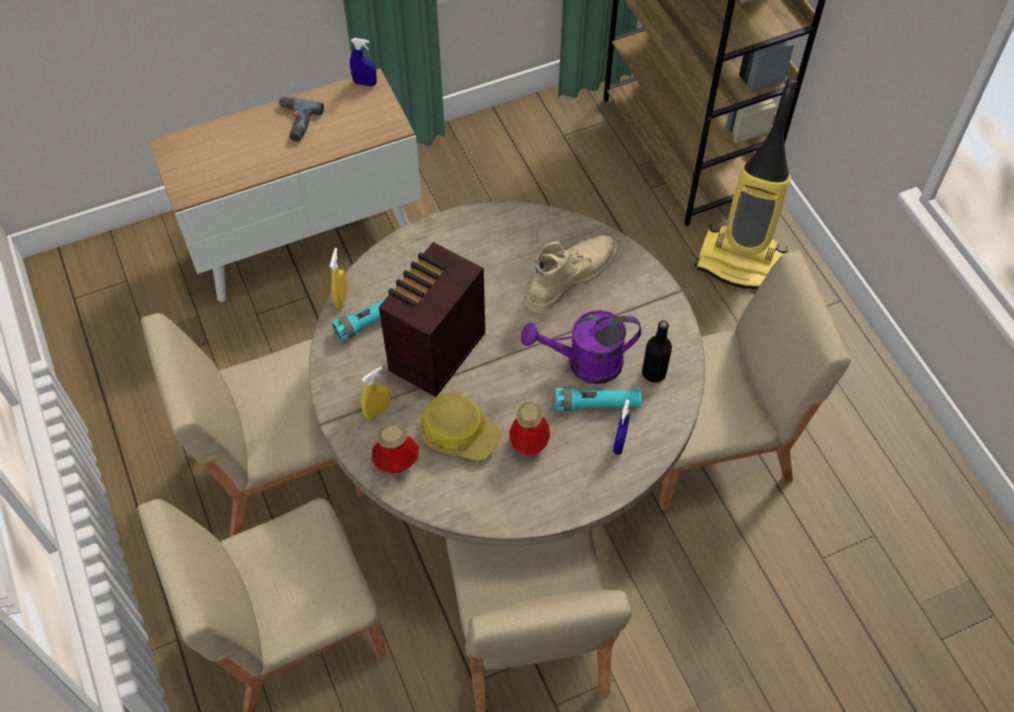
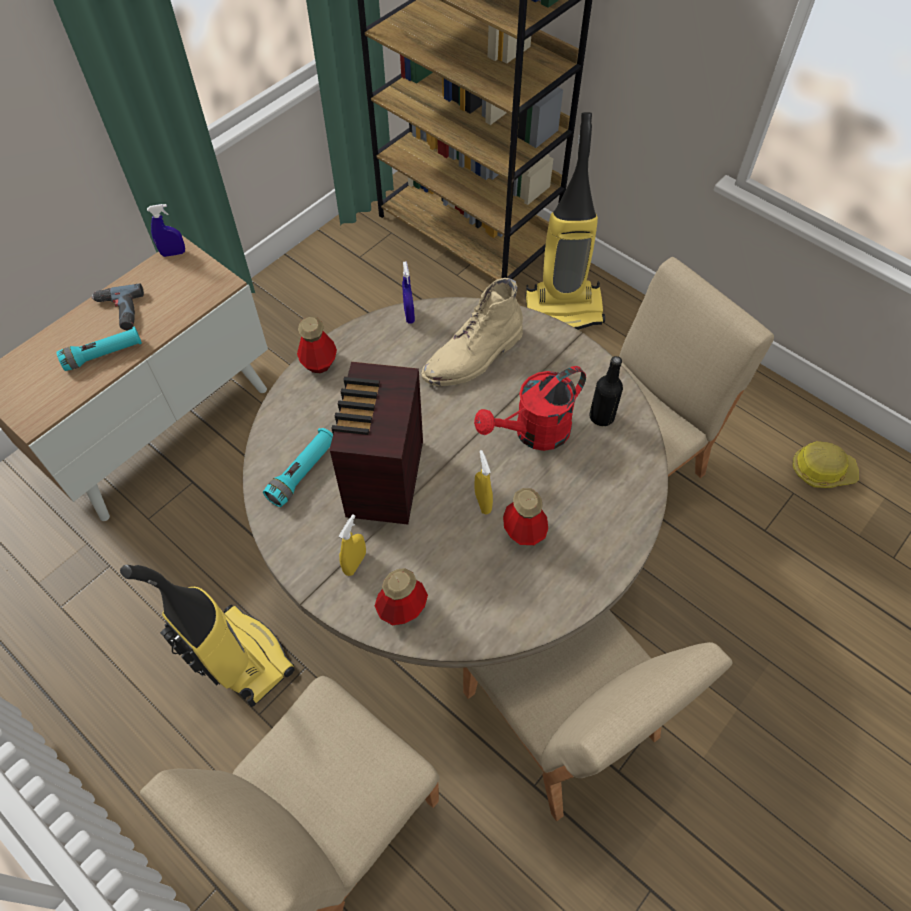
camera: 25 degrees left, 0 degrees up
(279, 466) = (241, 657): beige chair -> vacuum cleaner
(341, 298) = (258, 463): yellow spray bottle -> yellow spray bottle (482, 502)
(434, 230) = (319, 362): none -> bottle
(459, 432) = (449, 550): hard hat -> hard hat (821, 470)
(570, 276) = (473, 357): beige boot -> beige boot turned 150 degrees counterclockwise
(584, 363) = (533, 433): purple watering can -> red watering can
(597, 404) = (567, 467): turquoise flashlight -> turquoise flashlight (103, 355)
(619, 443) = (609, 496): blue spray bottle -> blue spray bottle (409, 315)

